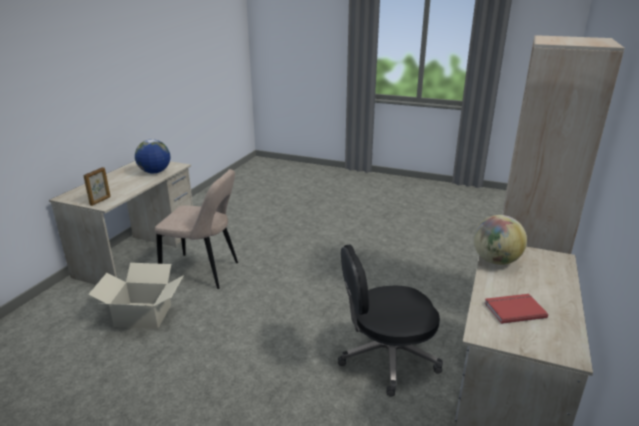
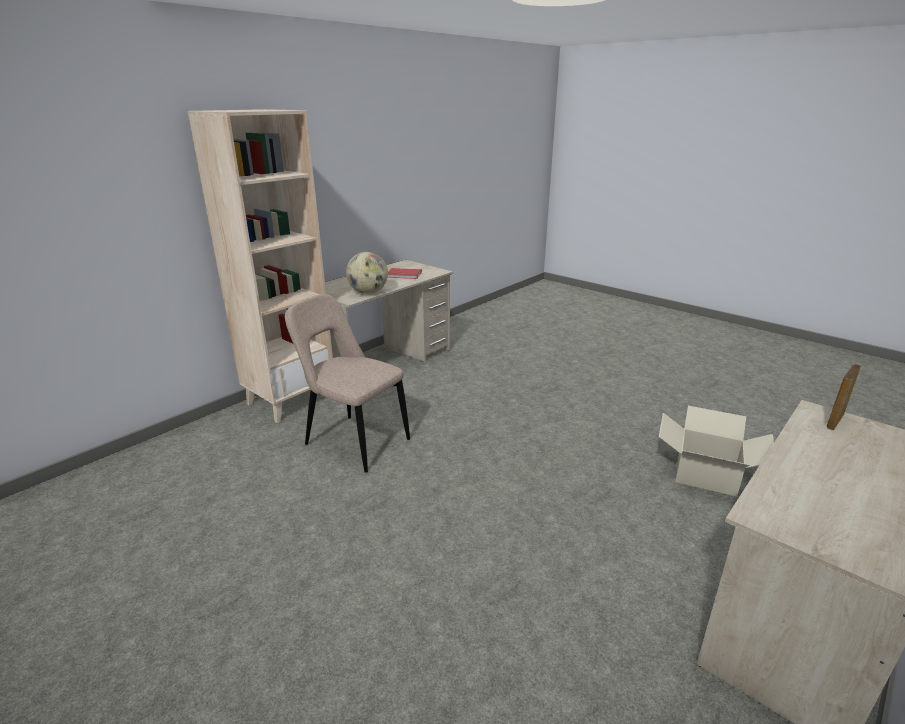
camera: 160 degrees left, 0 degrees up
(155, 172) = (803, 496): globe -> none
(204, 272) = (643, 529): beige chair -> beige chair (353, 441)
(386, 358) = (451, 391): black office chair -> none

